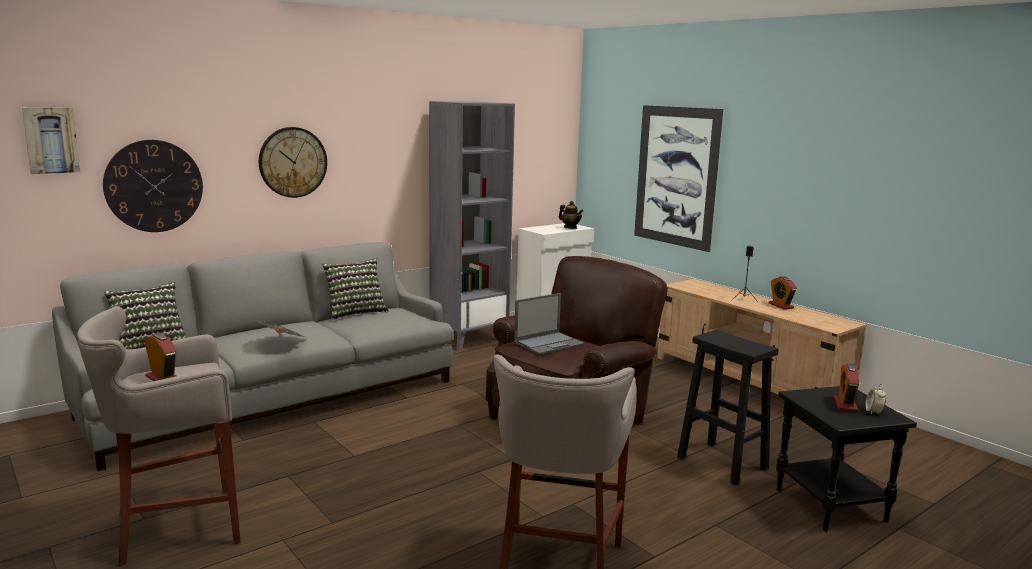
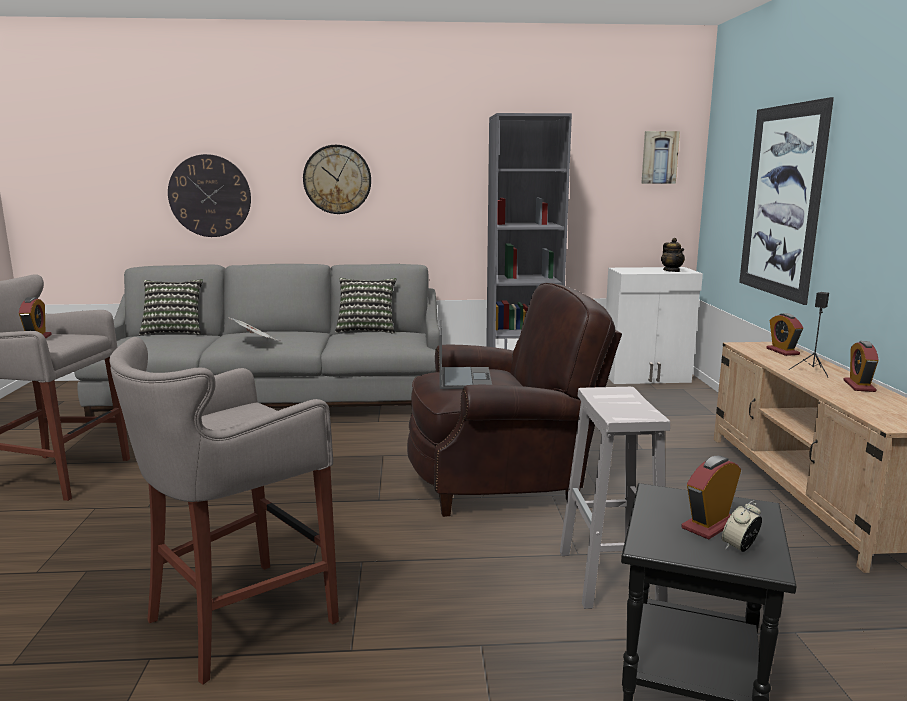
camera: 35 degrees right, 0 degrees up
(51, 140) = (129, 153): picture -> picture (659, 157)
(549, 343) = (464, 378): laptop -> laptop turned 90 degrees counterclockwise
(706, 287) = (782, 351): none -> alarm clock
(723, 463) = (611, 578): black stool -> white stool

